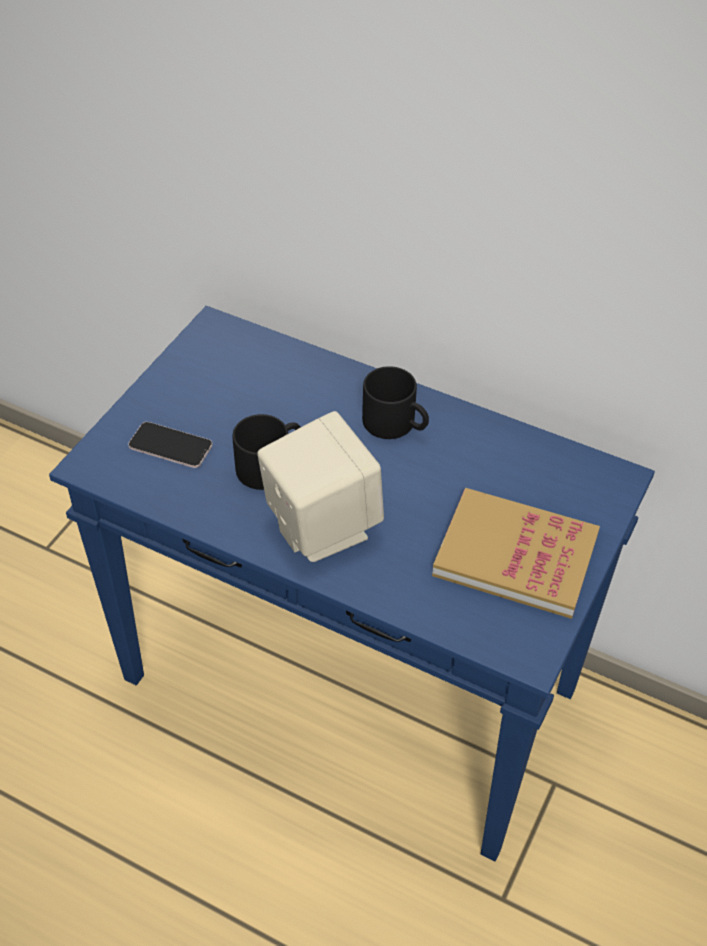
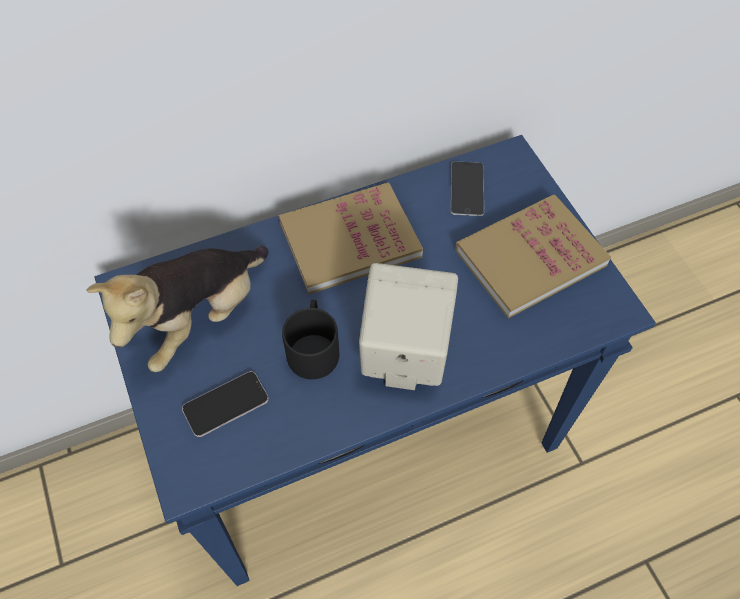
camera: 50 degrees left, 10 degrees up
(227, 384) = (199, 319): none -> plush toy
(396, 424) = (349, 240): black mug -> book
(541, 468) = (467, 189): none -> phone

